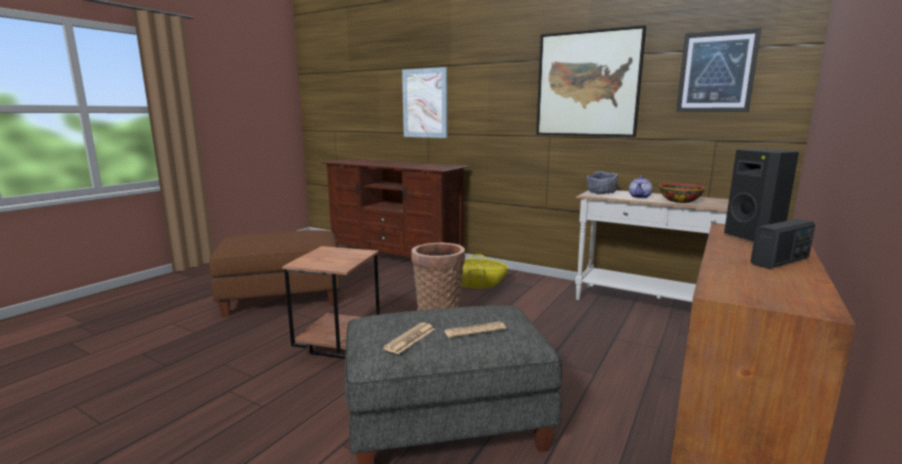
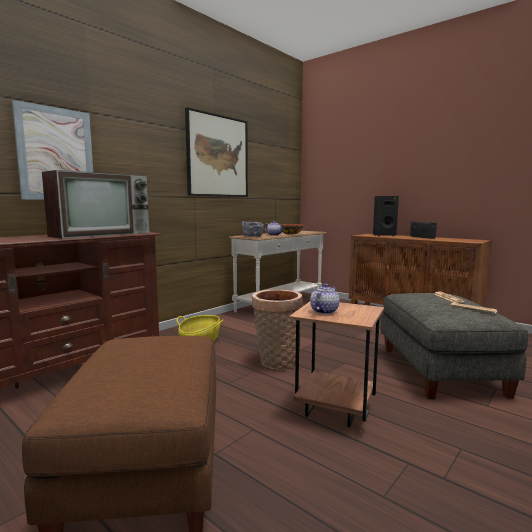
camera: 80 degrees left, 5 degrees down
(331, 253) = (323, 311): none -> teapot
(416, 166) = (103, 234): none -> television
(716, 72) = (273, 158): picture -> none

